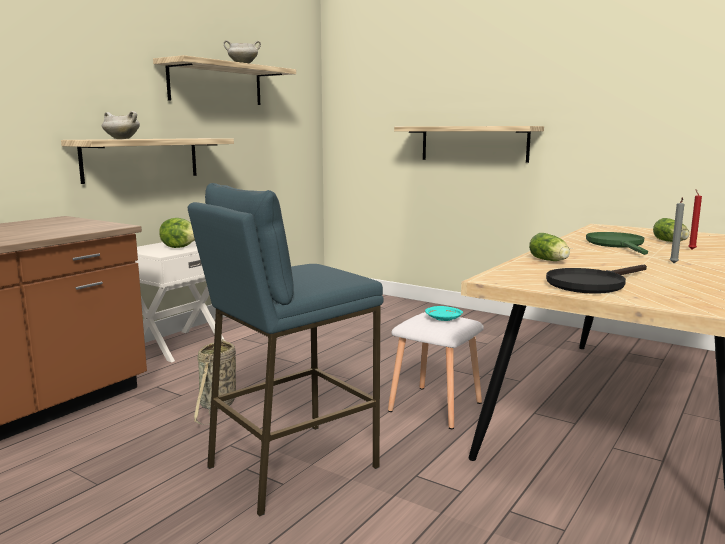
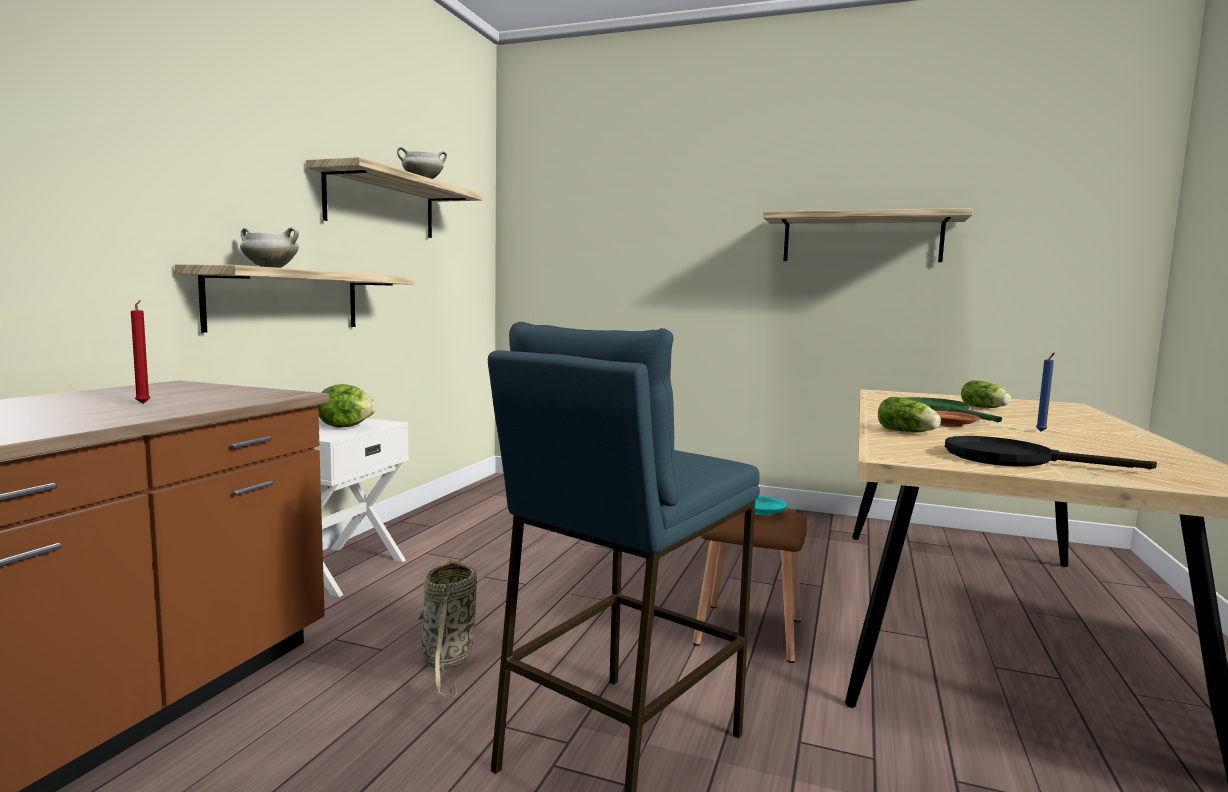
camera: 15 degrees left, 5 degrees down
(435, 406) = (748, 631): white stool -> brown stool
(474, 143) = (700, 296): shelf -> shelf (861, 239)
(591, 284) = (1013, 459): black frying pan -> black frying pan turned 75 degrees clockwise
(601, 256) = (950, 425): none -> brown plate
(673, 263) = (1041, 432): grey candle -> blue candle
(691, 249) = (1023, 415): red candle -> red candle (144, 403)

